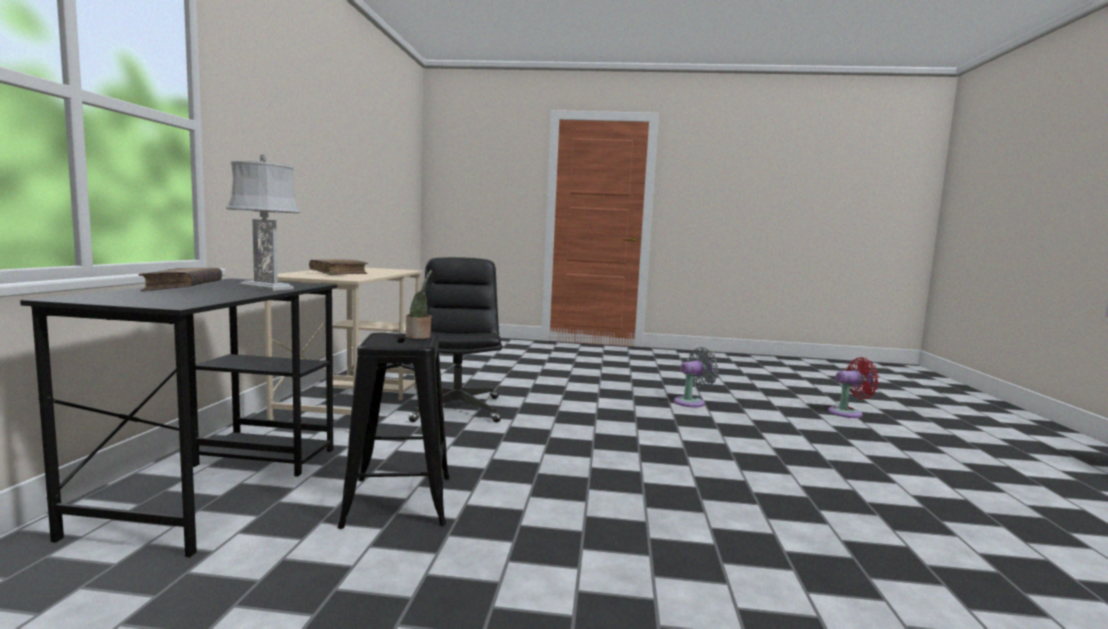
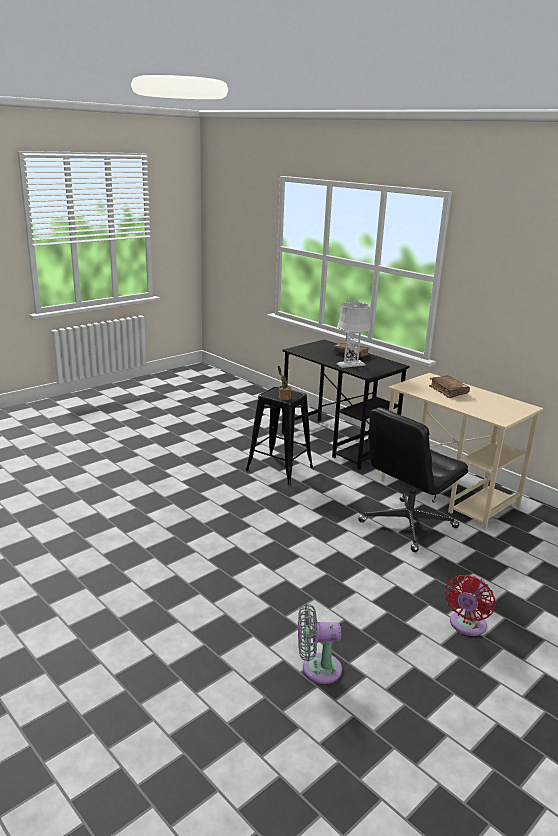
camera: 130 degrees right, 15 degrees up
(456, 409) = (407, 525): black office chair -> black office chair turned 105 degrees clockwise
(692, 402) = (317, 669): grey fan -> grey fan turned 75 degrees clockwise
(848, 413) = (149, 792): red fan -> red fan (466, 626)

